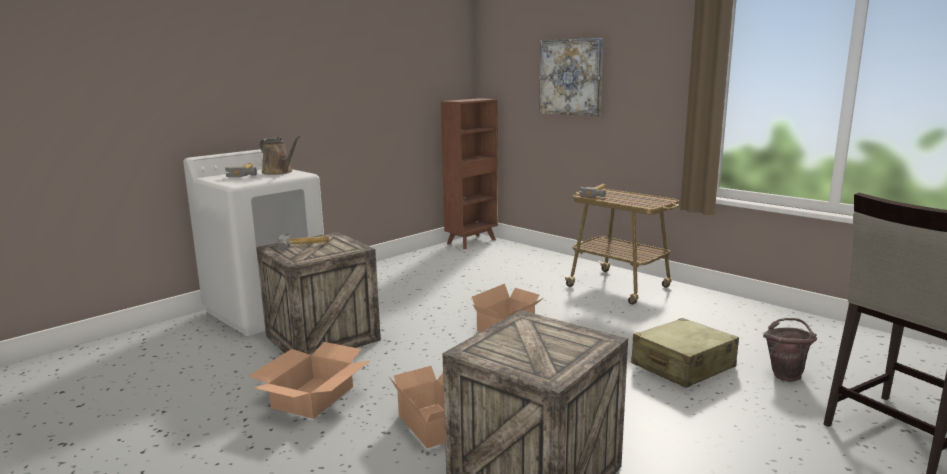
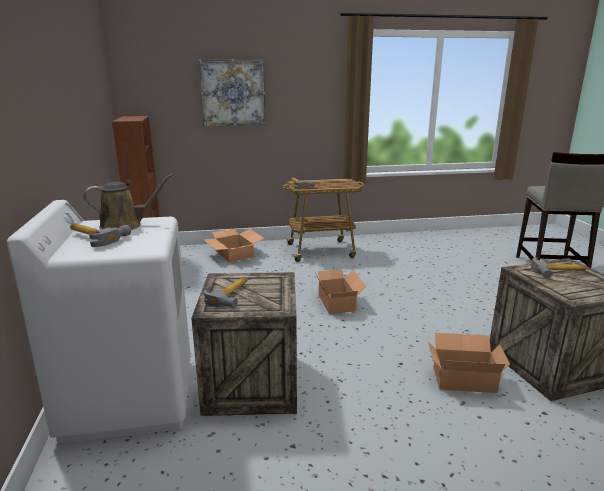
camera: 55 degrees left, 5 degrees up
(312, 397) = (373, 422): cardboard box -> cardboard box (234, 254)
(553, 338) = (559, 272): none -> hammer
(682, 366) = (449, 279): beige suitcase -> none
(786, 374) = (479, 263): brown bucket -> none

